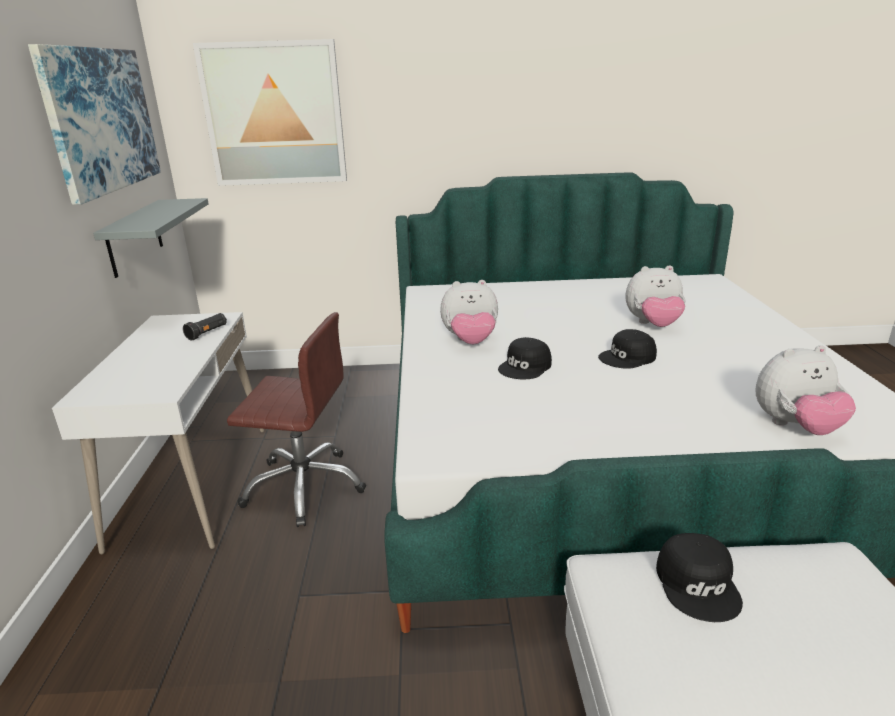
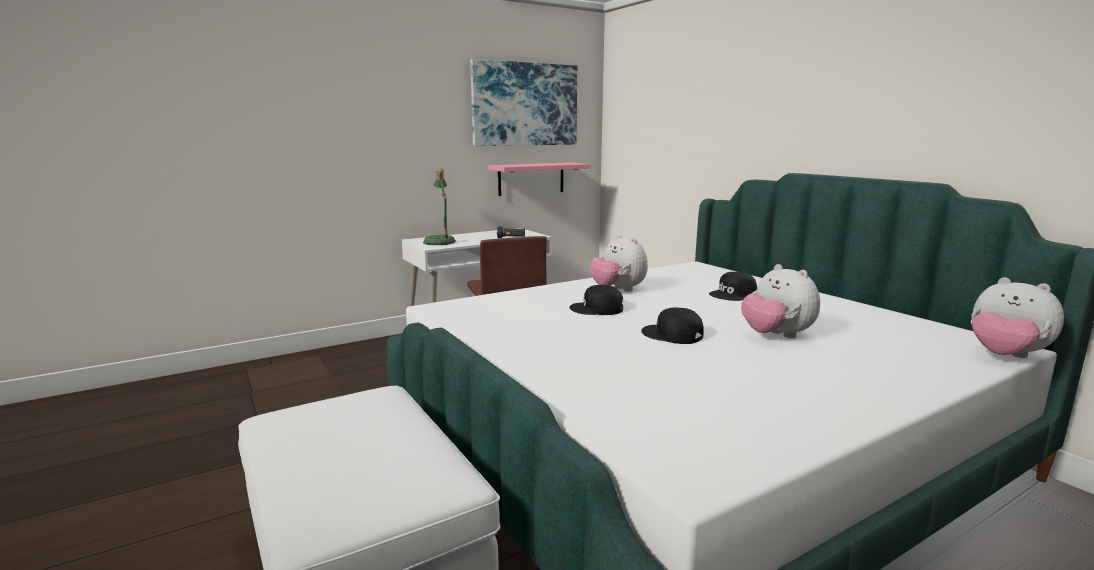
camera: 60 degrees right, 10 degrees down
(133, 380) = (440, 241): none -> table lamp
(134, 237) = (531, 178): grey shelf -> pink shelf
(274, 114) = (653, 109): picture -> none
(698, 584) = (370, 413): black cap -> black cap (733, 294)
(795, 427) = (613, 408): plush toy -> plush toy (1005, 356)

